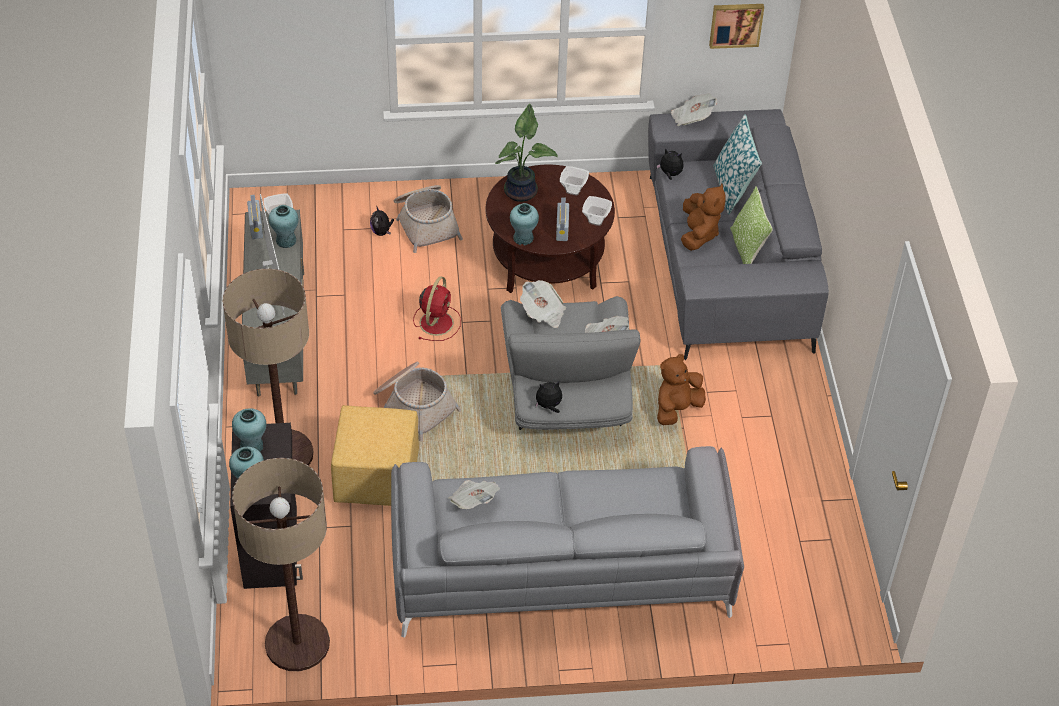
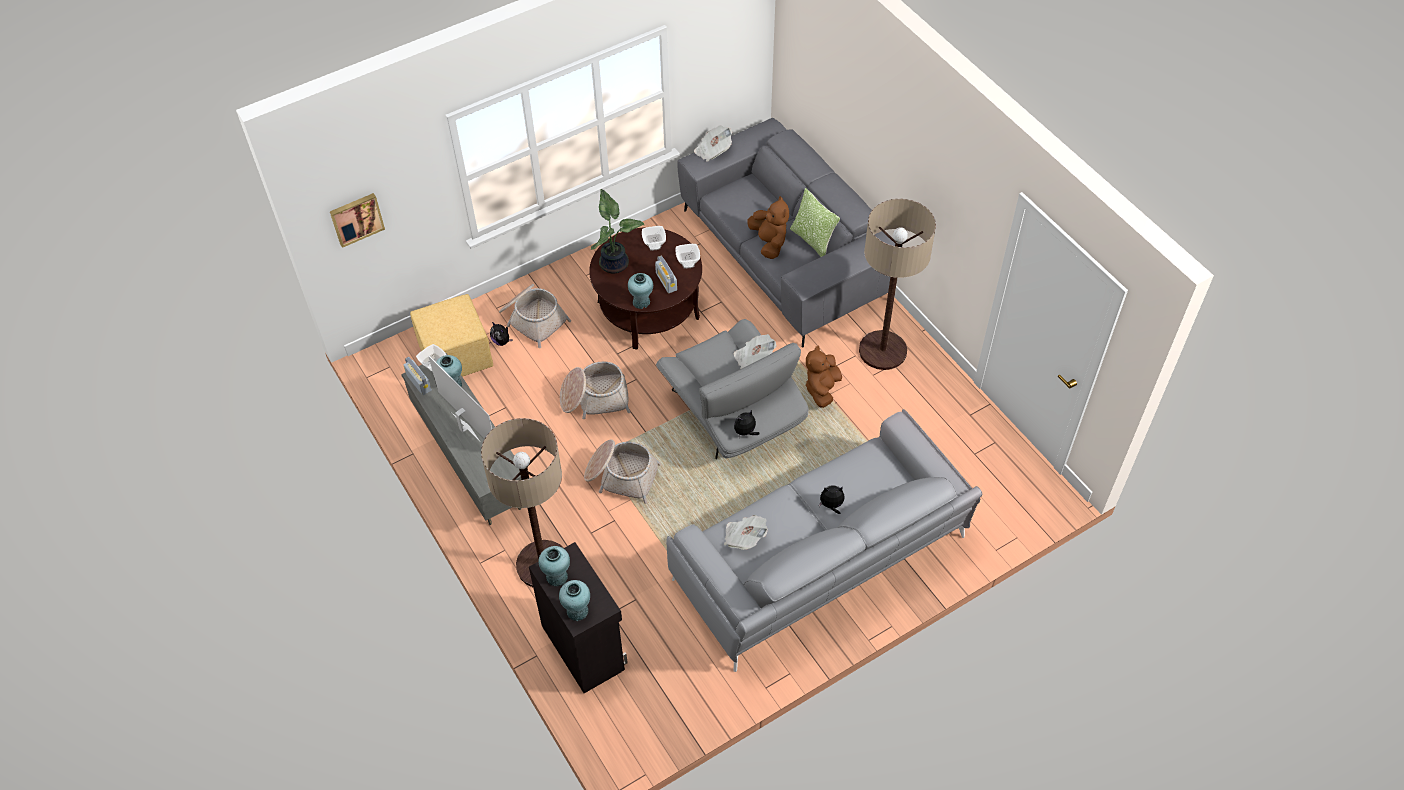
camera: 25 degrees left, 5 degrees up
(297, 643) = (656, 718): floor lamp -> floor lamp (882, 350)
(378, 478) = (632, 549): yellow ottoman -> yellow ottoman (457, 356)
(437, 322) = (594, 398): red fan -> basket
(543, 313) = (694, 357): newspaper -> none
(670, 174) = (716, 203): plush toy -> plush toy (831, 505)
(733, 189) = (771, 195): pillow -> none
(736, 24) = (729, 61): picture -> picture (356, 218)

